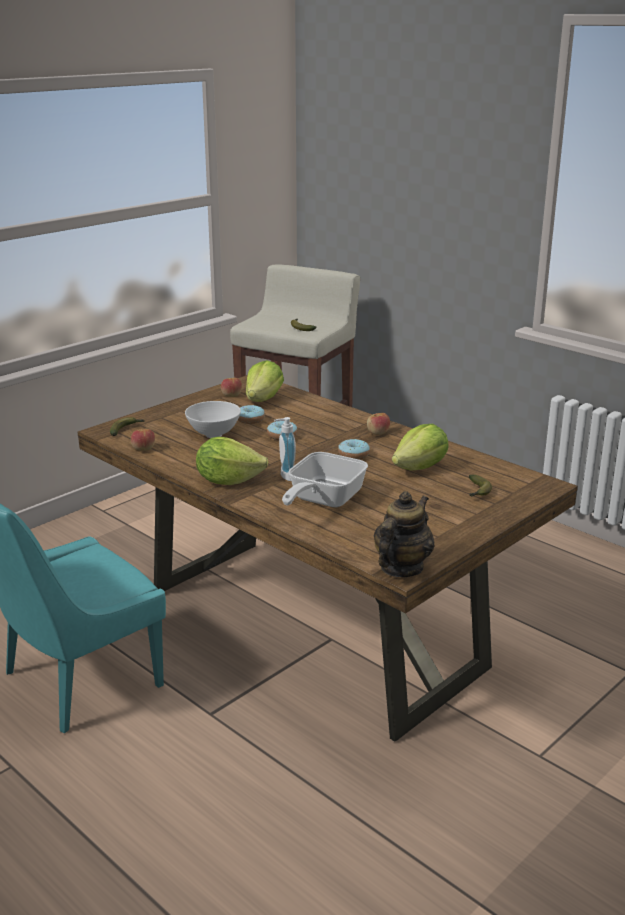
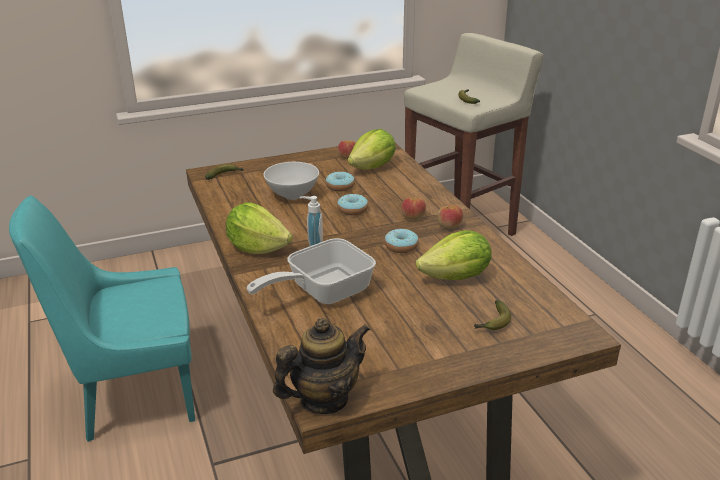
camera: 25 degrees right, 5 degrees up
(143, 448) = (219, 197): apple -> apple (413, 217)

